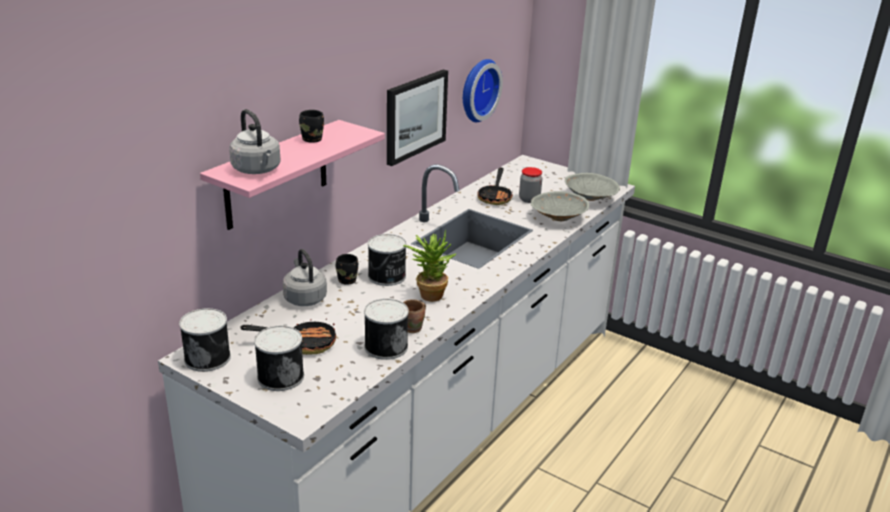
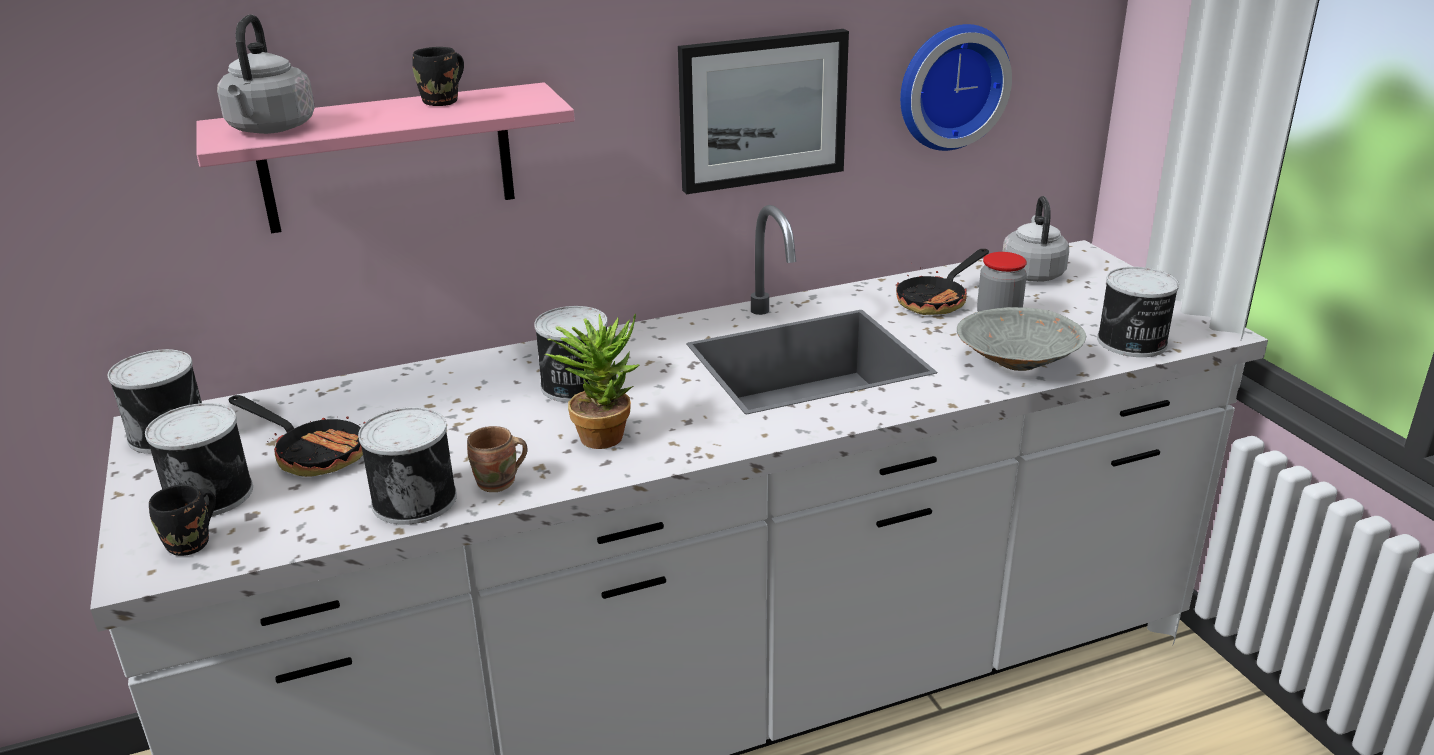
camera: 35 degrees right, 0 degrees up
(304, 298) = (412, 384): grey kettle -> grey kettle (1032, 273)
(348, 280) = (511, 375): black mug -> black mug (192, 544)
(590, 198) = (1132, 343): grey bowl -> can

